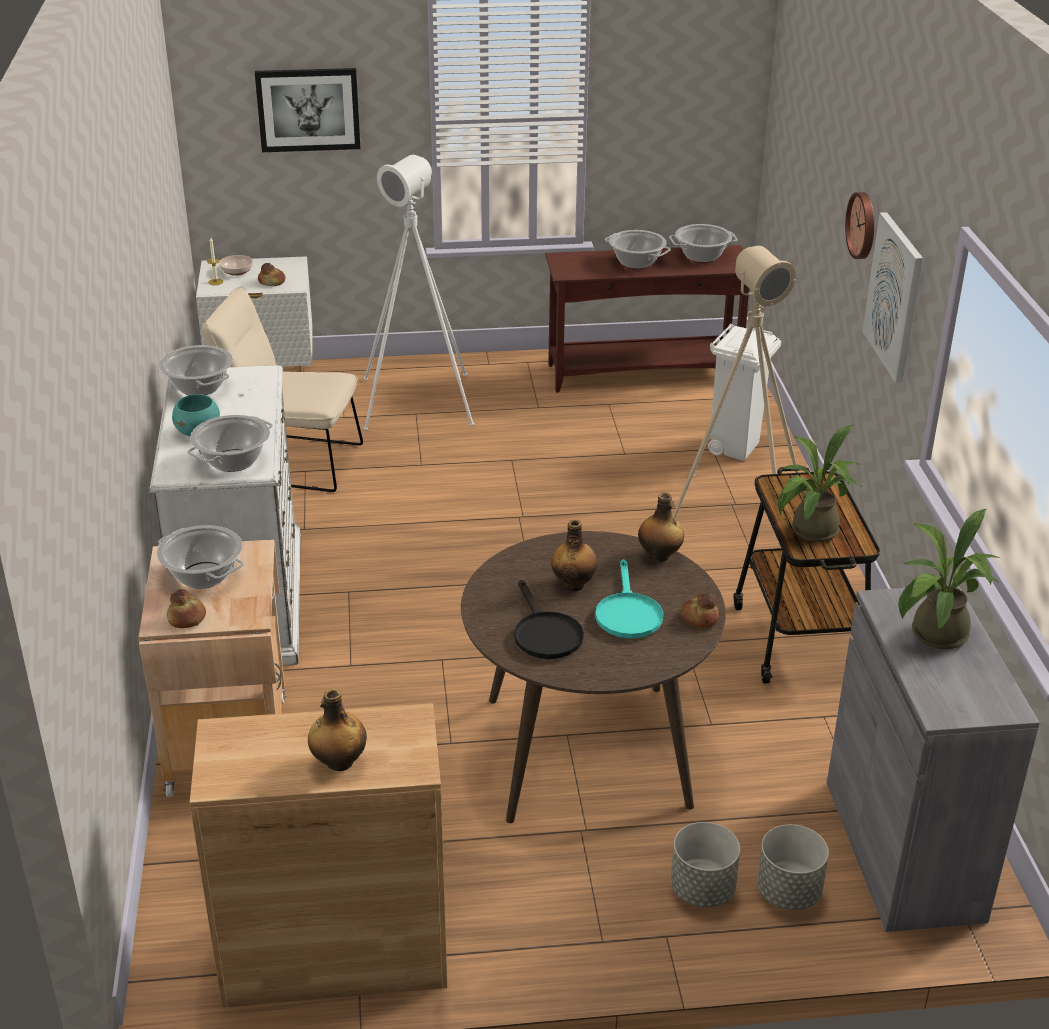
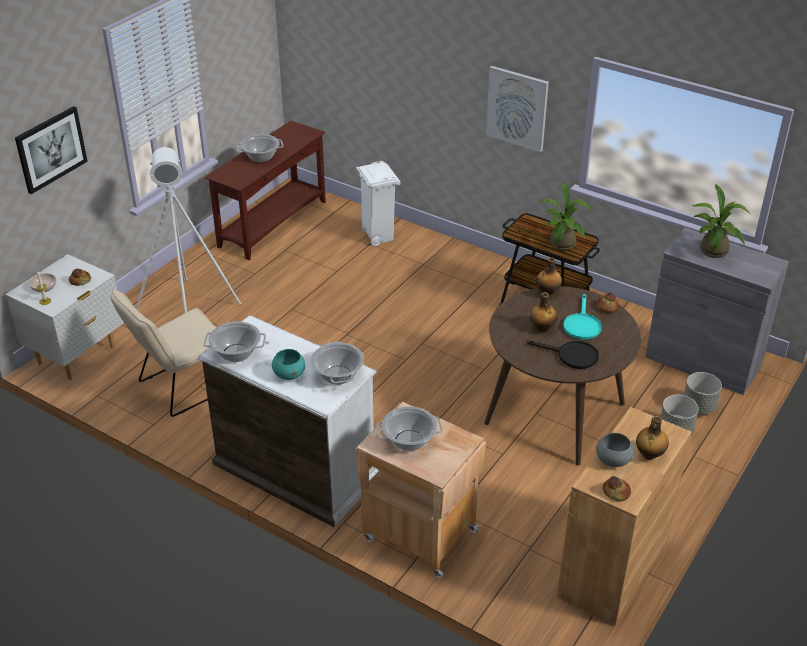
camera: 50 degrees left, 5 degrees up
(187, 618) = (443, 463): bread -> bread (616, 492)
(290, 734) = (613, 460): none -> grey bowl
(627, 613) = (582, 325): turquoise frying pan -> turquoise frying pan turned 60 degrees clockwise
(701, 256) = (285, 136): cooking pot -> none
(736, 515) = (433, 269): beige floor lamp -> none
(863, 225) = (460, 77): wall clock -> none

